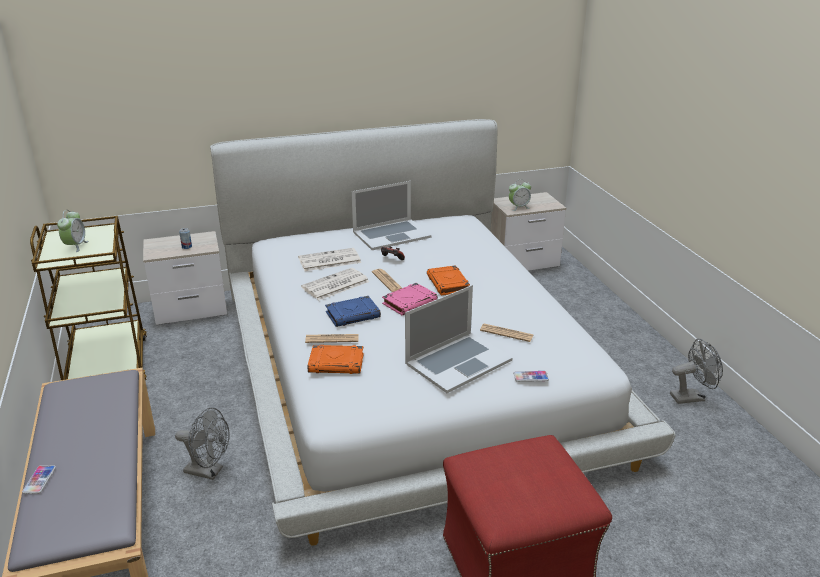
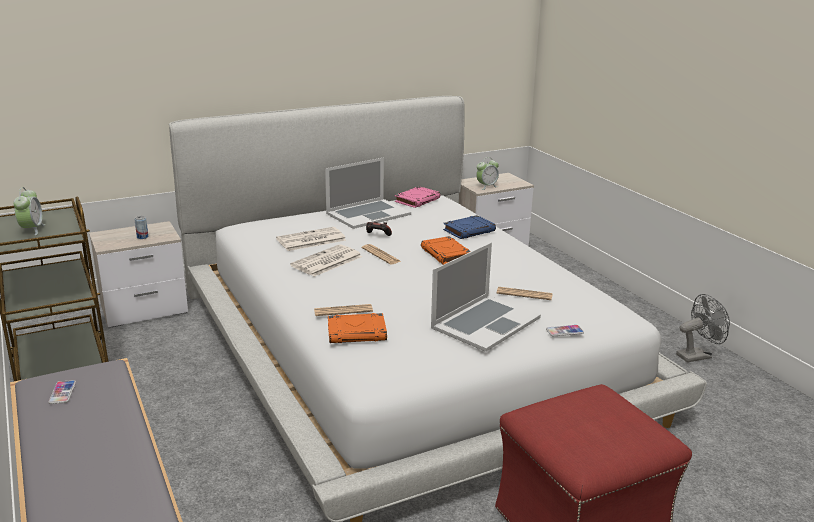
camera: 10 degrees left, 5 degrees down
(39, 480) = (44, 477): phone -> phone (62, 393)
(209, 471) = (214, 469): grey fan -> none
(353, 314) = (357, 287): blue book -> blue book (469, 230)
(410, 302) = (413, 272): pink book -> pink book (417, 200)

